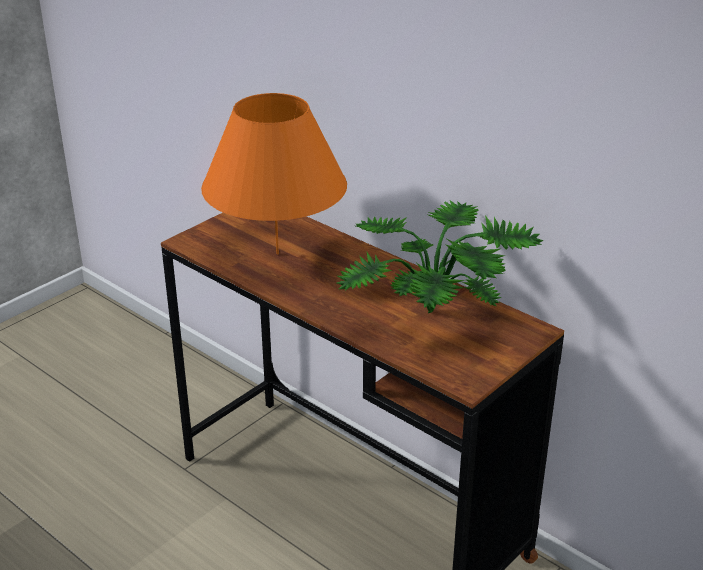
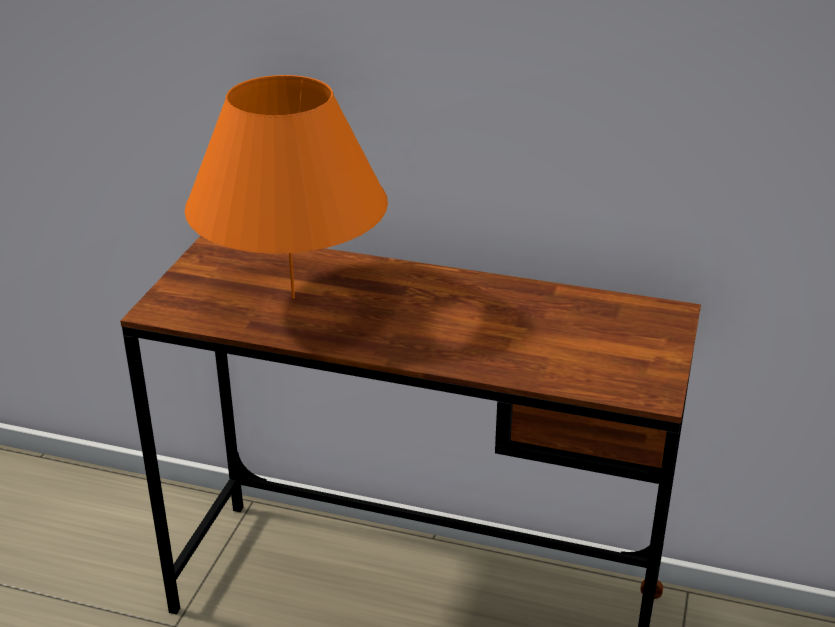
camera: 25 degrees left, 0 degrees up
(435, 318) = (551, 327): potted plant -> none

